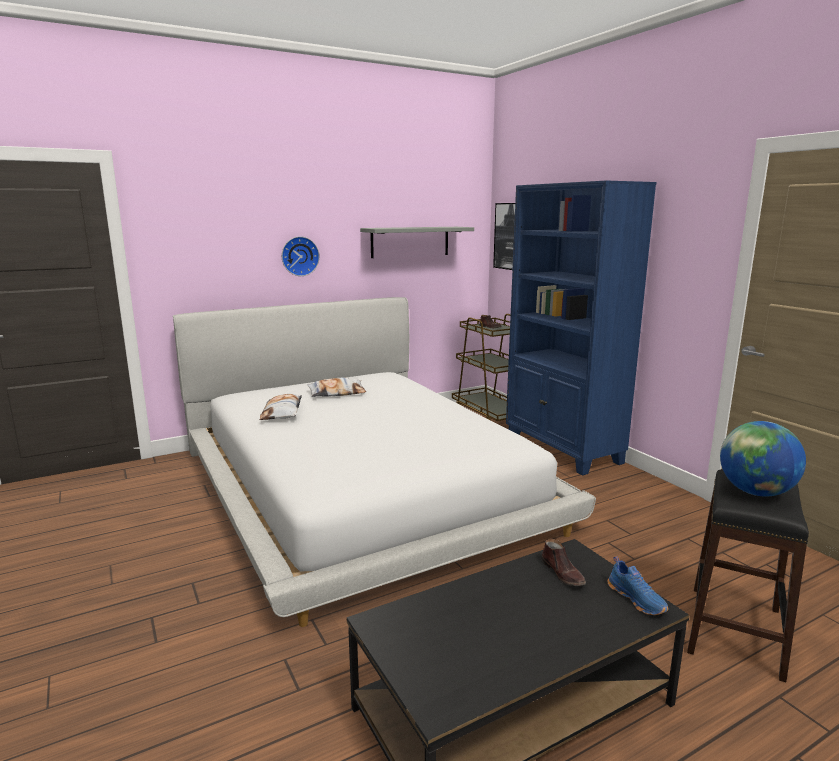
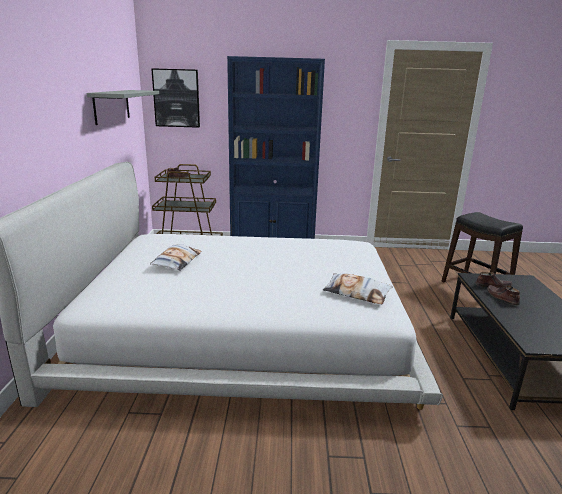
camera: 60 degrees left, 5 degrees up
(282, 412) = (194, 292): pillow -> pillow (357, 293)
(299, 256) = (55, 128): wall clock -> none
(521, 585) = (501, 298): none -> brown shoe
(637, 599) = (519, 279): blue shoe -> none
(755, 492) = (488, 219): globe -> none

